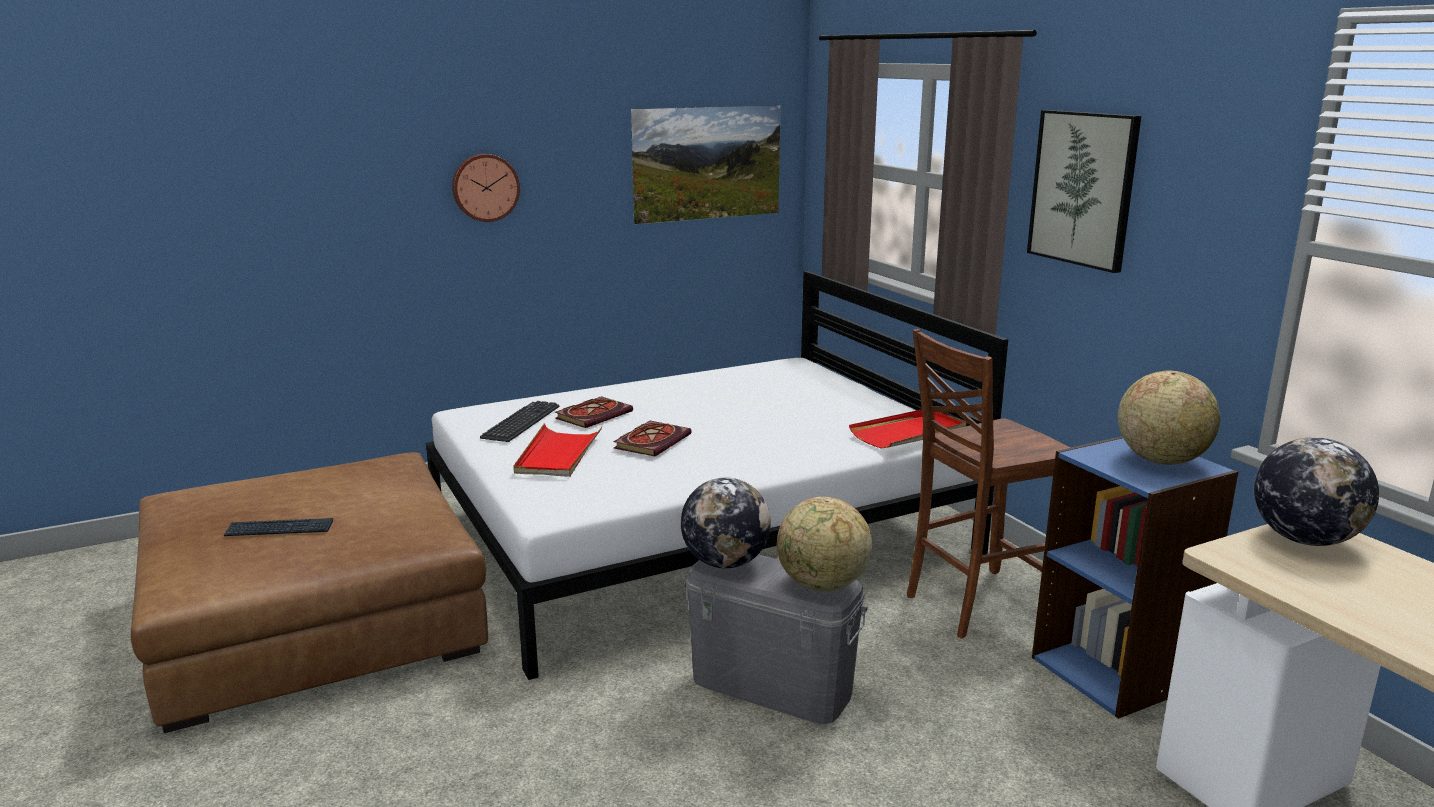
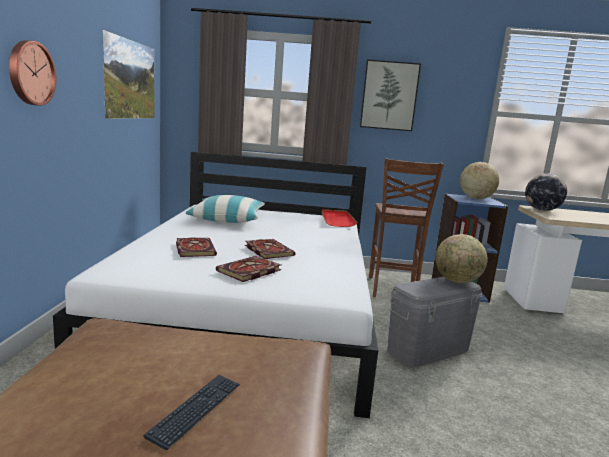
camera: 60 degrees left, 5 degrees down
(521, 422) = (167, 265): keyboard -> none
(558, 454) = (249, 271): red tray -> book
(725, 563) = (417, 289): globe -> none
(757, 389) = (227, 219): none -> pillow

